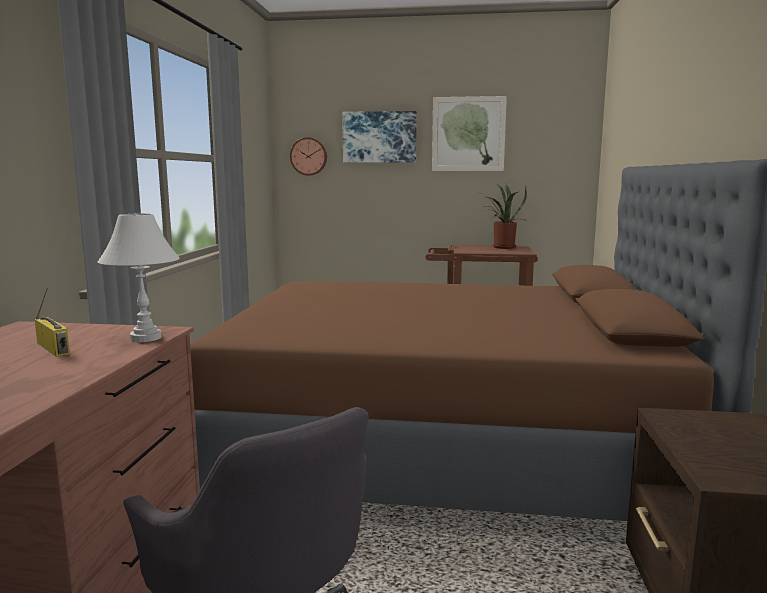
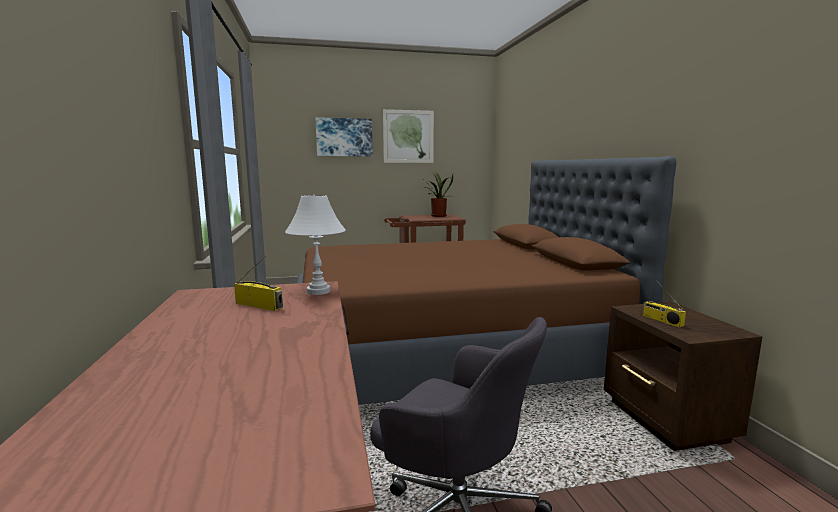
camera: 20 degrees left, 0 degrees up
(309, 156) = (288, 151): wall clock -> none
(698, 443) = (661, 320): none -> radio

